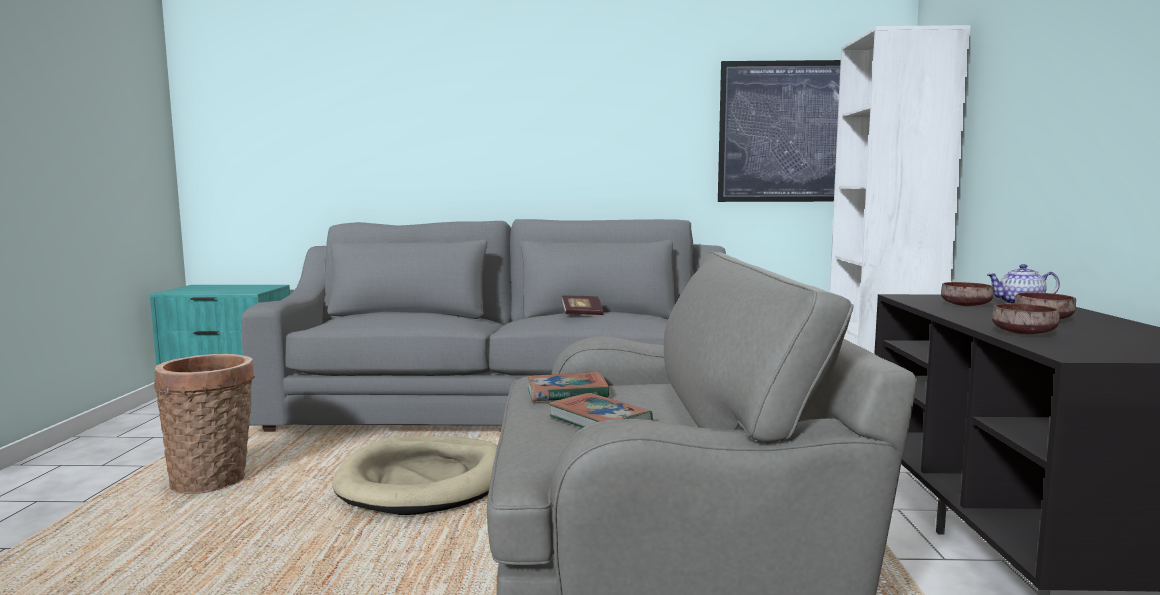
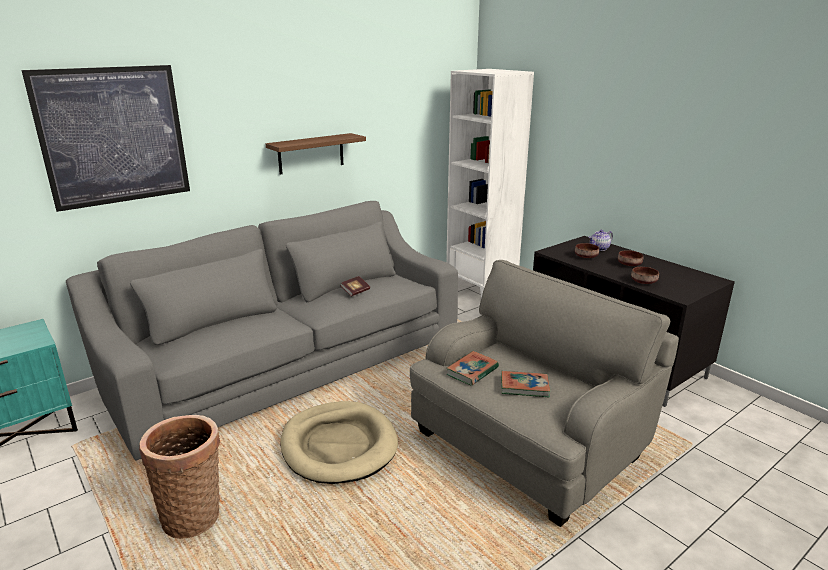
camera: 40 degrees left, 15 degrees up
(613, 153) = (311, 153): none -> shelf
(788, 132) = (415, 125): picture -> picture (114, 136)

